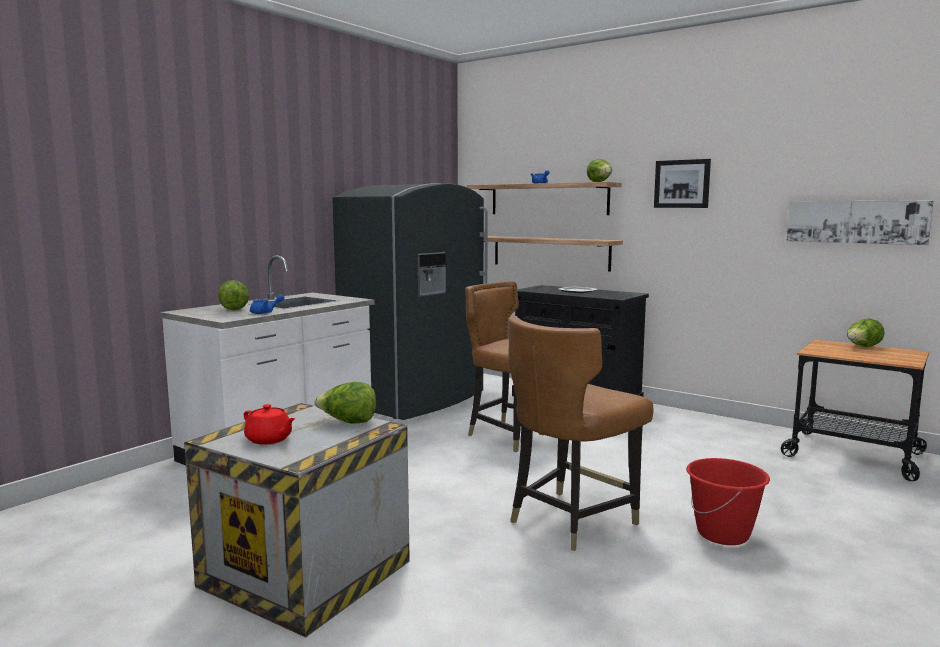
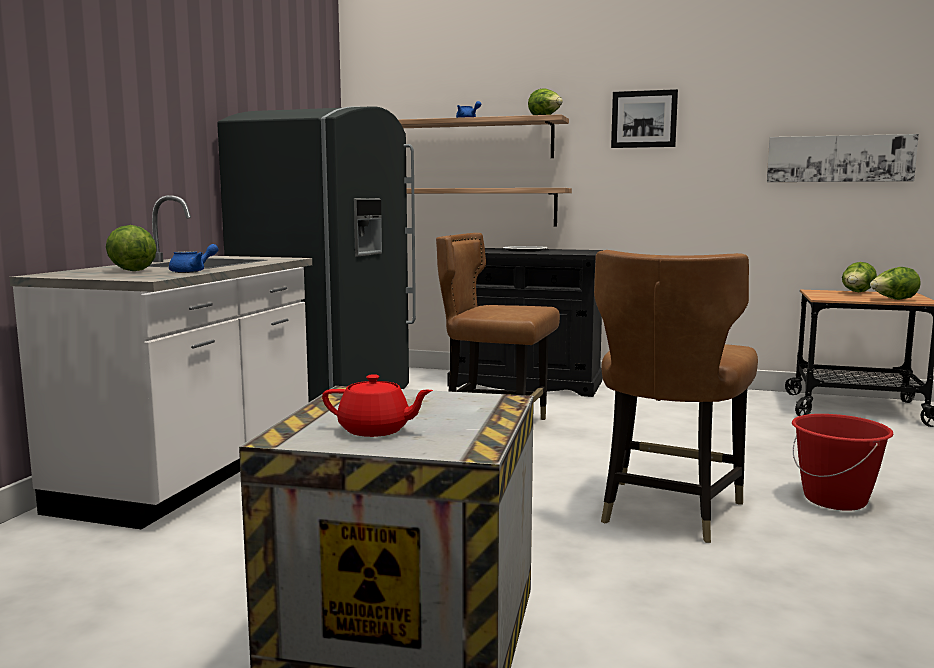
camera: 20 degrees left, 0 degrees up
(348, 422) = (450, 400): lettuce -> lettuce (893, 299)

